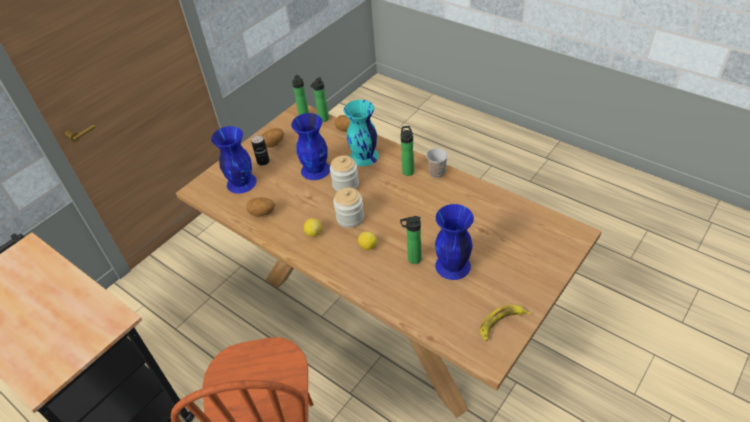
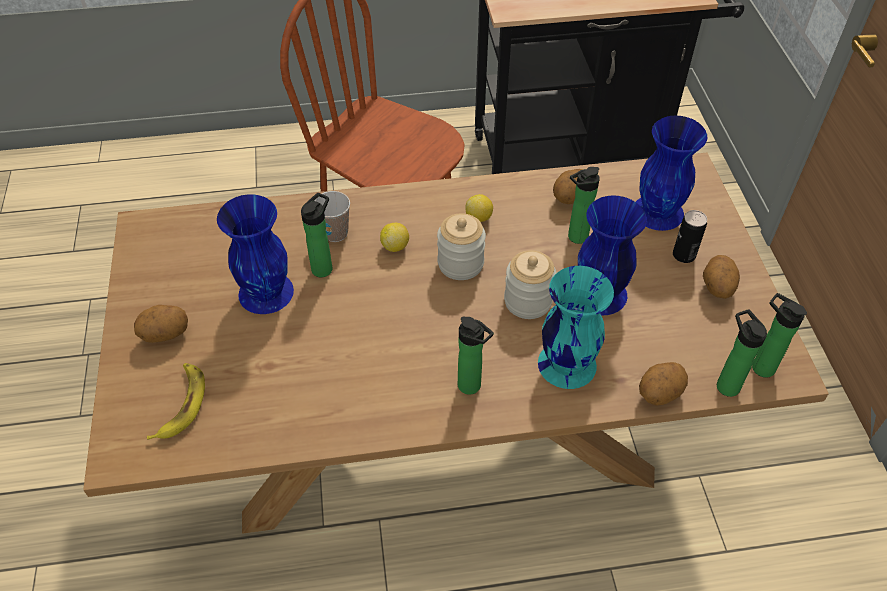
camera: 130 degrees right, 5 degrees up
(289, 195) = (575, 238): none -> bottle
(436, 173) = (424, 414): cup -> cup (335, 233)
(501, 324) = (153, 267): banana -> banana (181, 404)
(520, 277) = (165, 334): none -> potato

